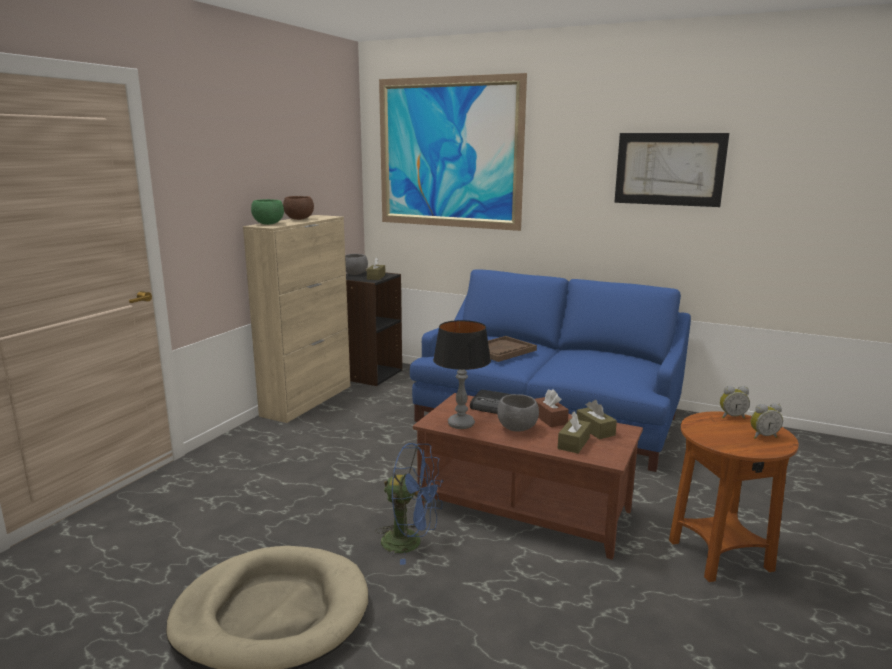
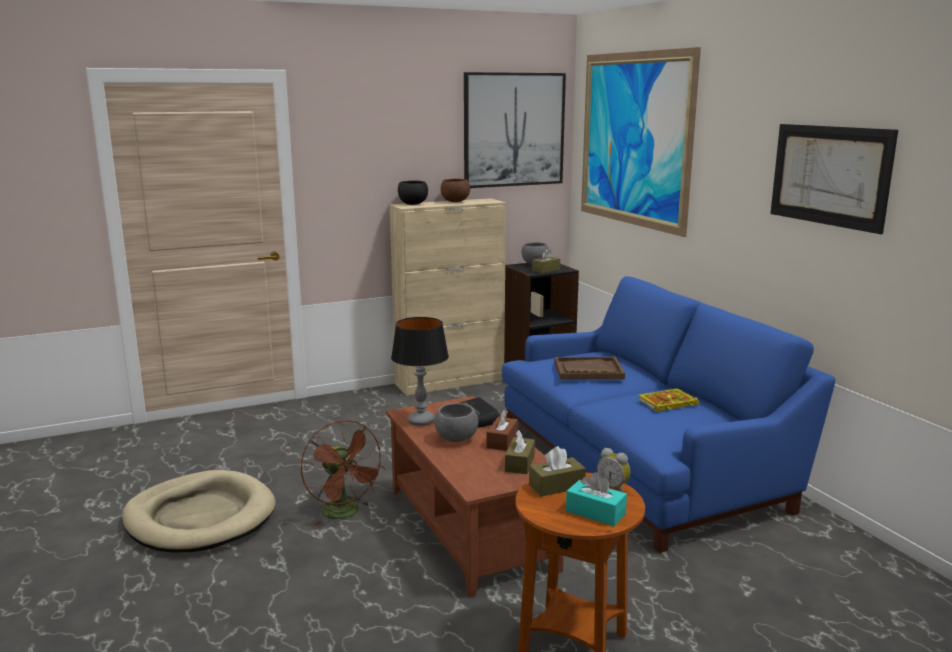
camera: 40 degrees right, 0 degrees up
(268, 224) = (413, 204): green bowl -> black bowl
(326, 147) = (514, 130): none -> picture
(410, 542) = (345, 514): blue fan -> brown fan
(573, 443) = (475, 466): brown tissue box -> brown tissue box (556, 486)
(594, 359) = (666, 403): none -> book
(763, 436) = (595, 512): alarm clock -> turquoise tissue box

